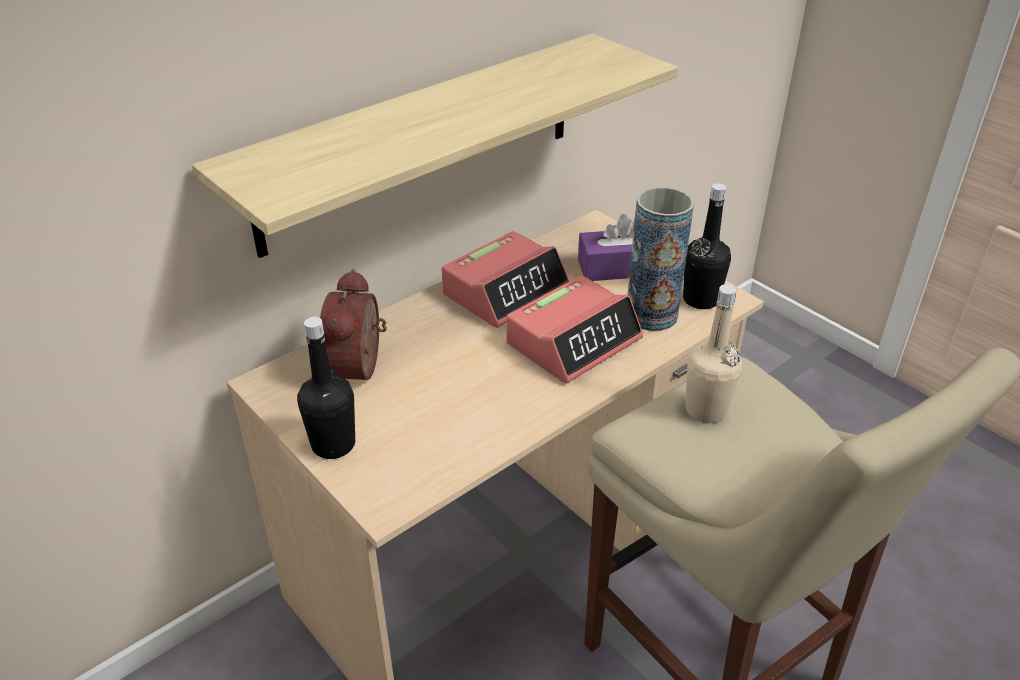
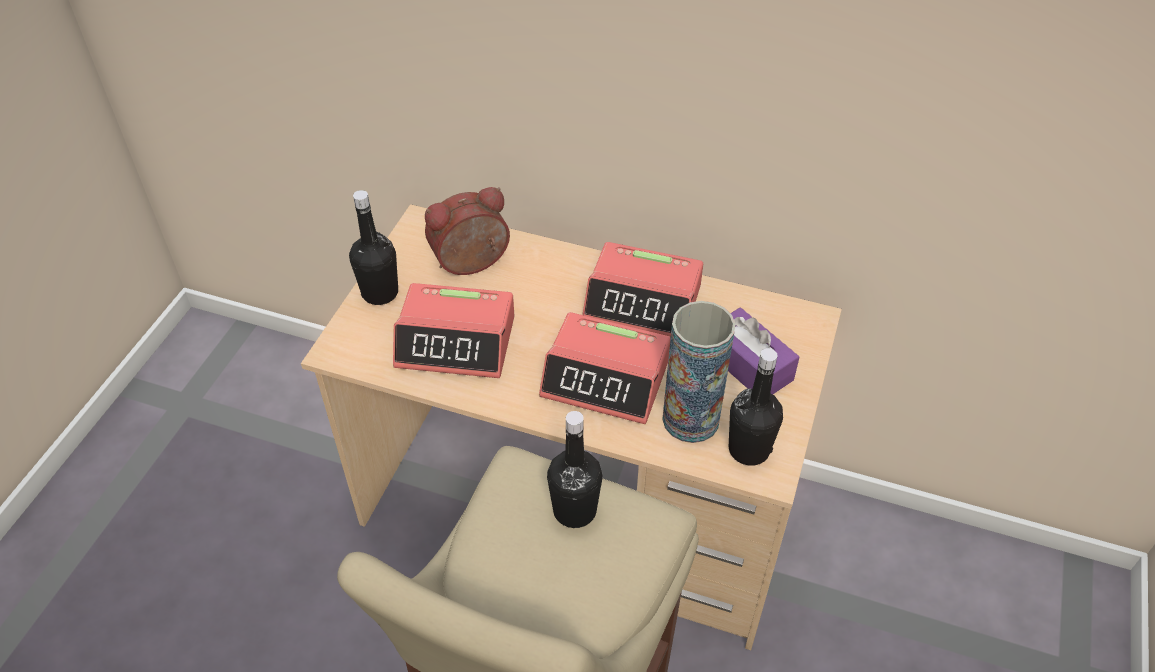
camera: 60 degrees right, 10 degrees up
(421, 141) = (630, 126): shelf -> none
(452, 413) = (456, 341): none -> alarm clock
(706, 410) = (574, 510): beige bottle -> black bottle

